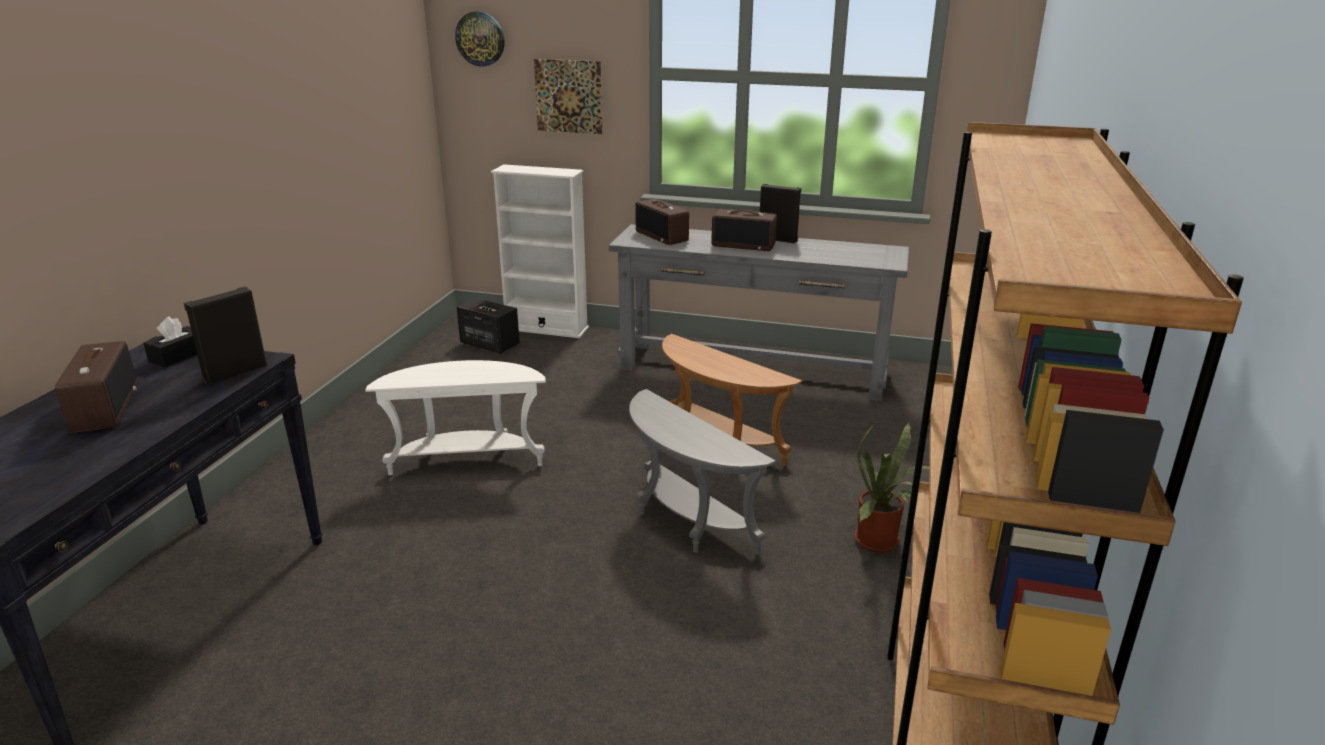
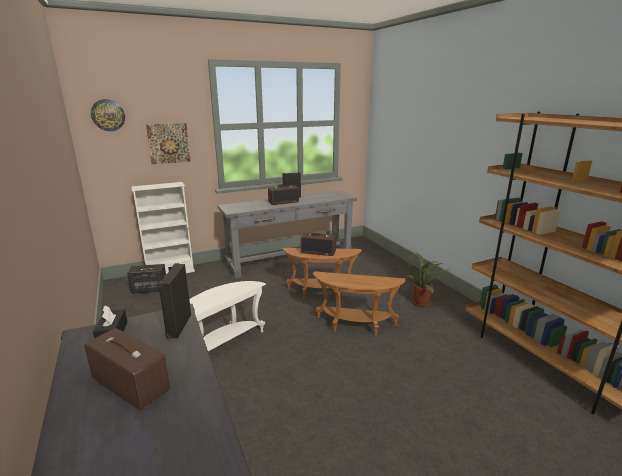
camera: 40 degrees left, 5 degrees down
(662, 236) = (243, 206): radio -> radio (318, 252)
(685, 523) = (355, 326): grey side table -> brown side table

